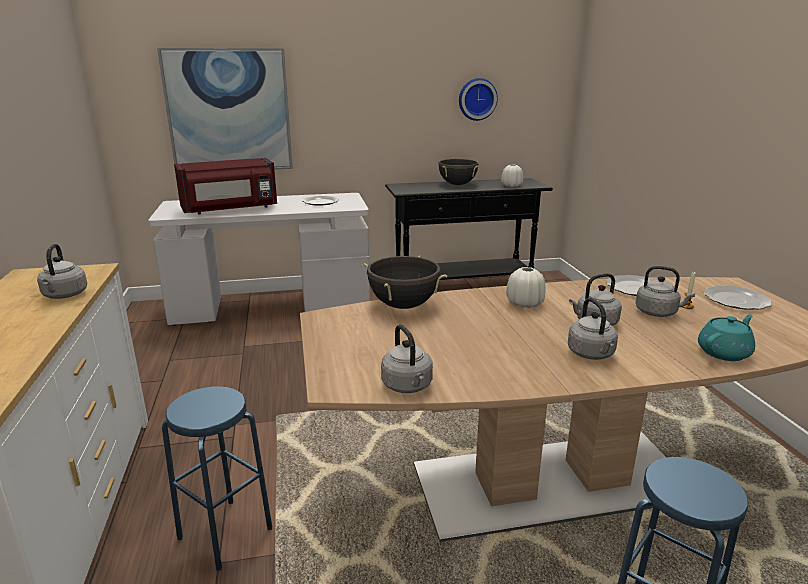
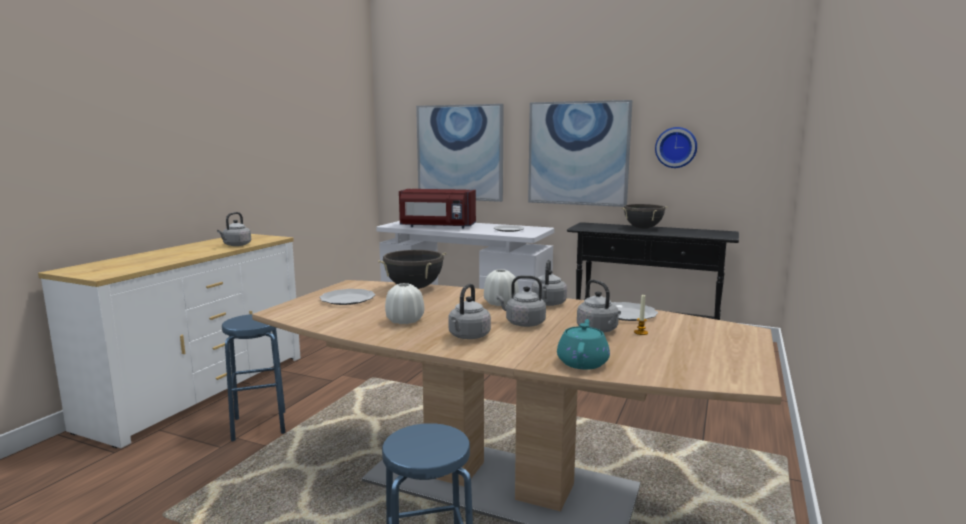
camera: 35 degrees right, 10 degrees down
(378, 108) = (578, 153): none -> picture
(408, 386) = (313, 321): grey kettle -> grey kettle (548, 304)
(511, 186) = (695, 234): white vase -> white vase (405, 321)
(724, 352) = (583, 362): turquoise teapot -> turquoise teapot turned 75 degrees counterclockwise
(735, 300) = (708, 340): plate -> plate (347, 299)

